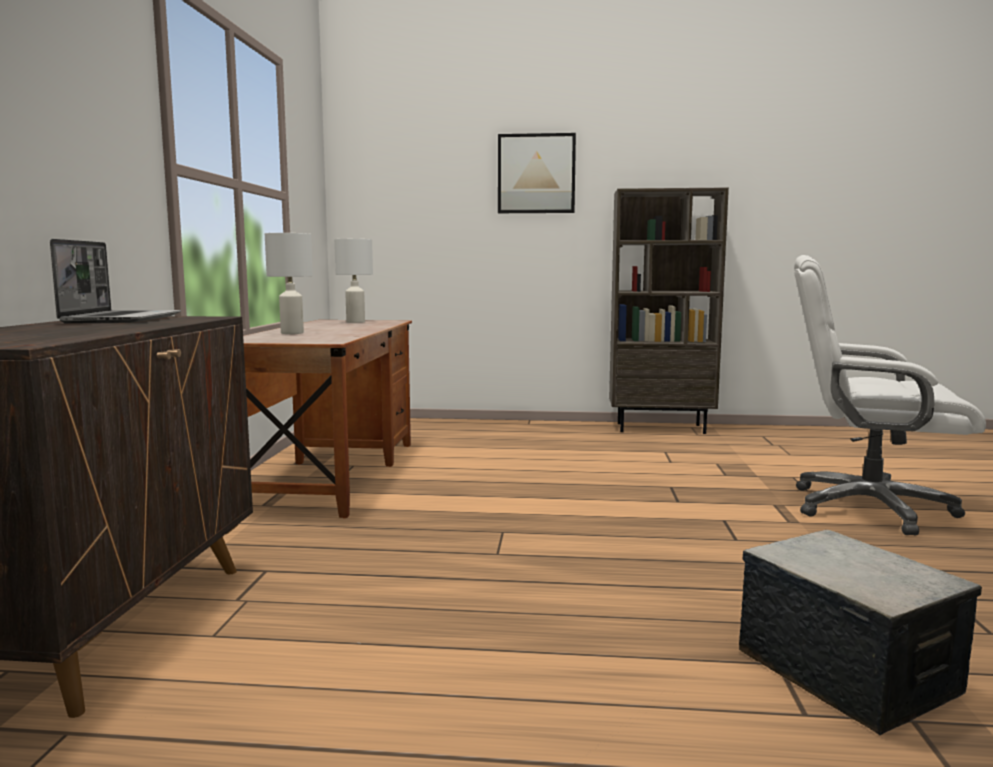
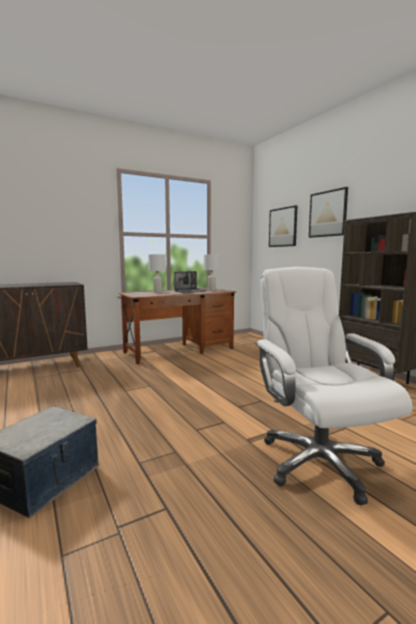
camera: 55 degrees right, 0 degrees up
(122, 319) = (59, 283): laptop -> laptop (191, 291)
(425, 189) = (283, 227): none -> picture

